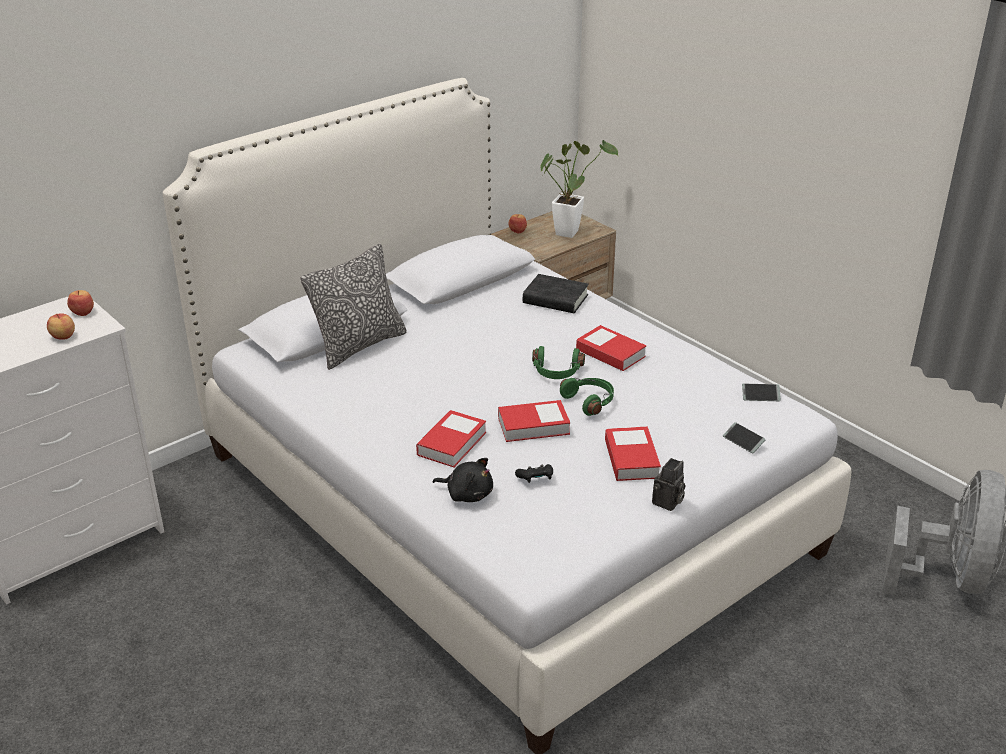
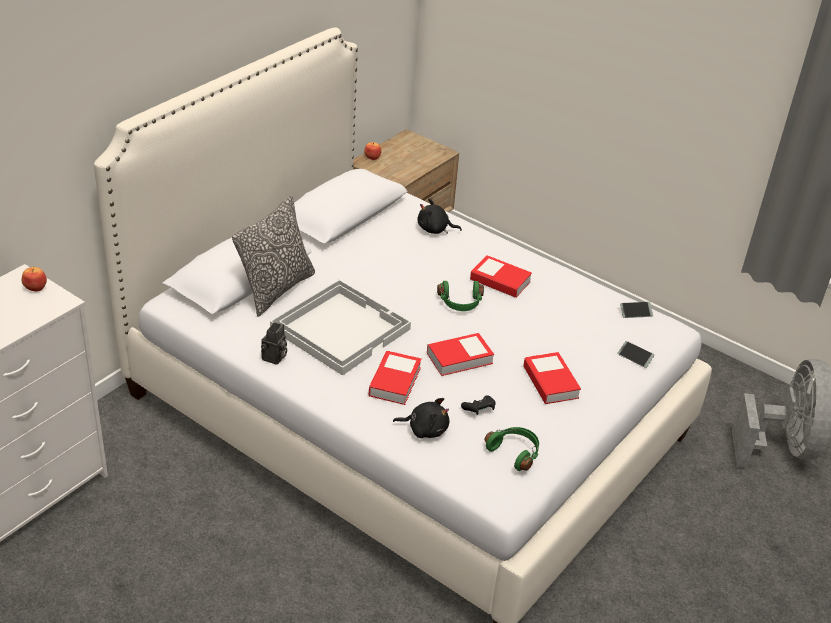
camera: 15 degrees left, 5 degrees up
(63, 337) = (28, 315): apple -> none
(412, 386) = (340, 328): none -> white tray
(555, 299) = (435, 229): black book -> black plush toy
(569, 231) = (418, 155): potted plant -> none
(590, 401) = (498, 330): green headphones -> green headphones (515, 452)
(667, 503) = (592, 421): camera -> camera (274, 358)

